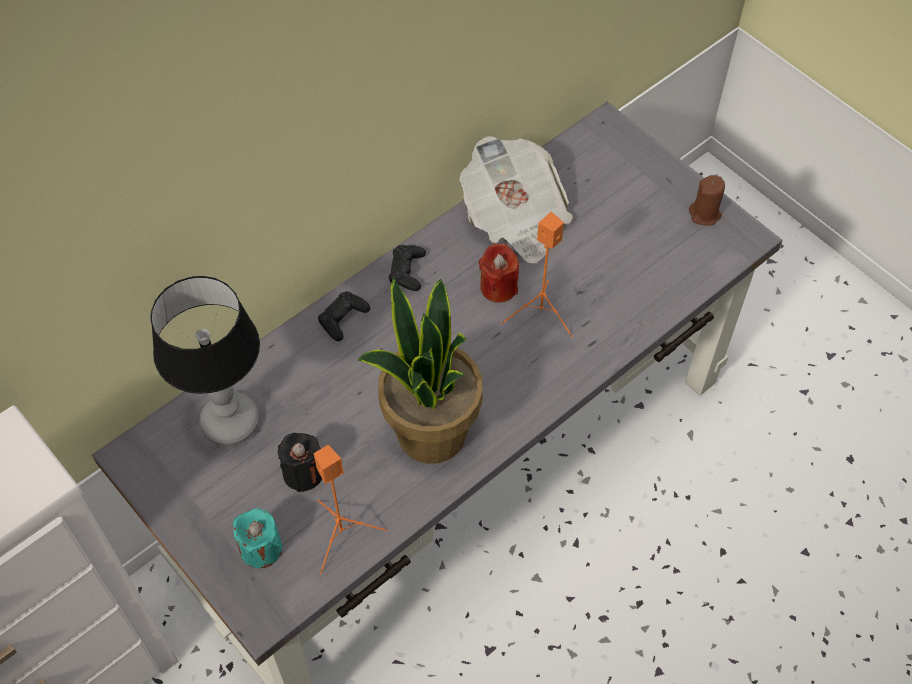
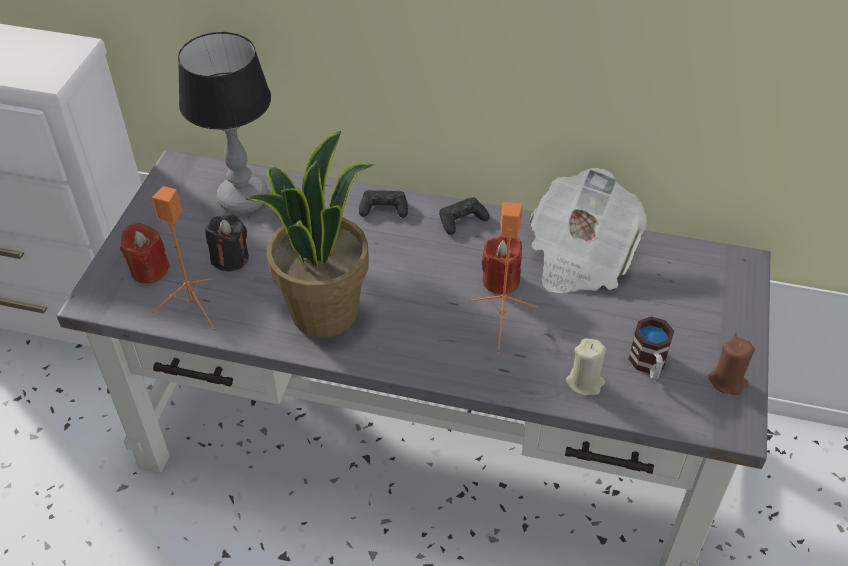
camera: 55 degrees right, 10 degrees down
(261, 548) = (149, 270): turquoise candle -> red candle
(642, 299) = (585, 382): none -> beige candle
(656, 250) = (648, 365): none -> mug

